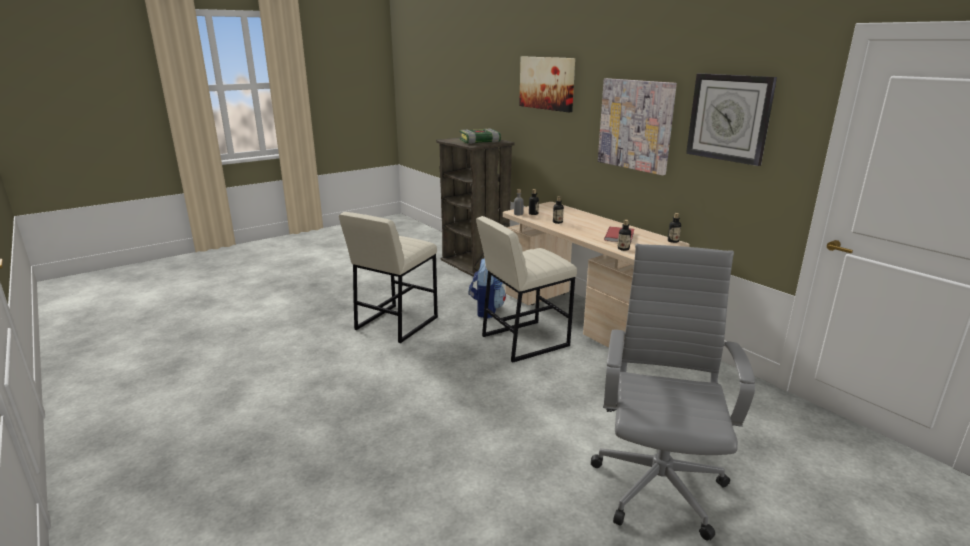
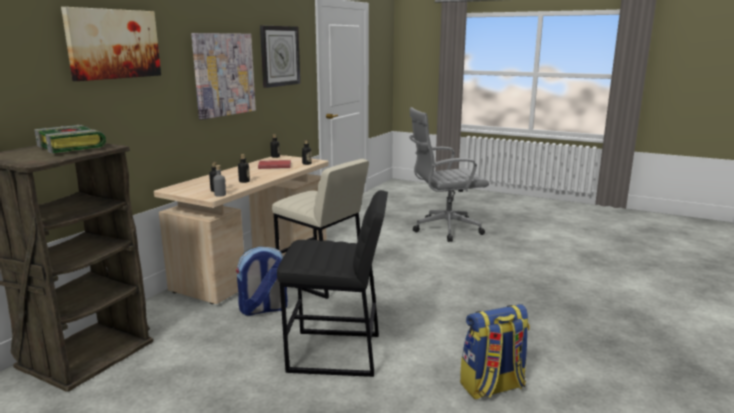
camera: 115 degrees left, 5 degrees down
(287, 365) = (492, 387): none -> backpack
(395, 324) = (337, 353): beige chair -> black chair

